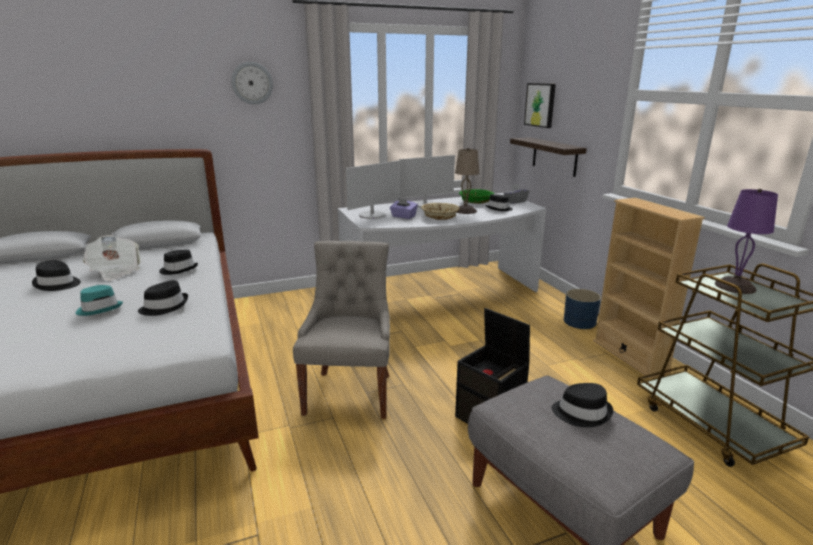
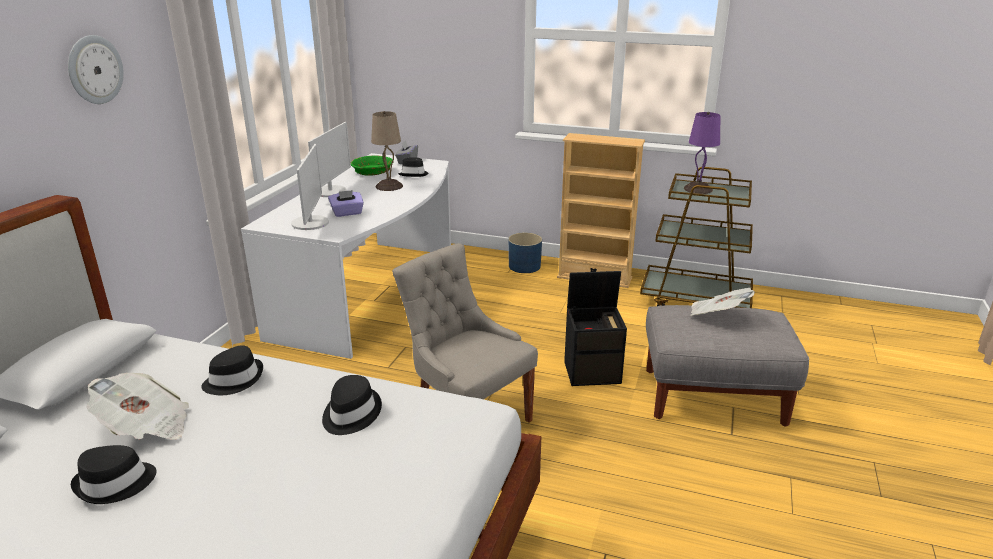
camera: 50 degrees left, 5 degrees up
(99, 308) = (281, 461): turquoise hat -> none
(440, 217) = (385, 201): beige bowl -> none
(540, 105) = (395, 44): picture -> none
(554, 156) = (430, 101): shelf -> none
(582, 412) = (717, 315): black hat -> newspaper

